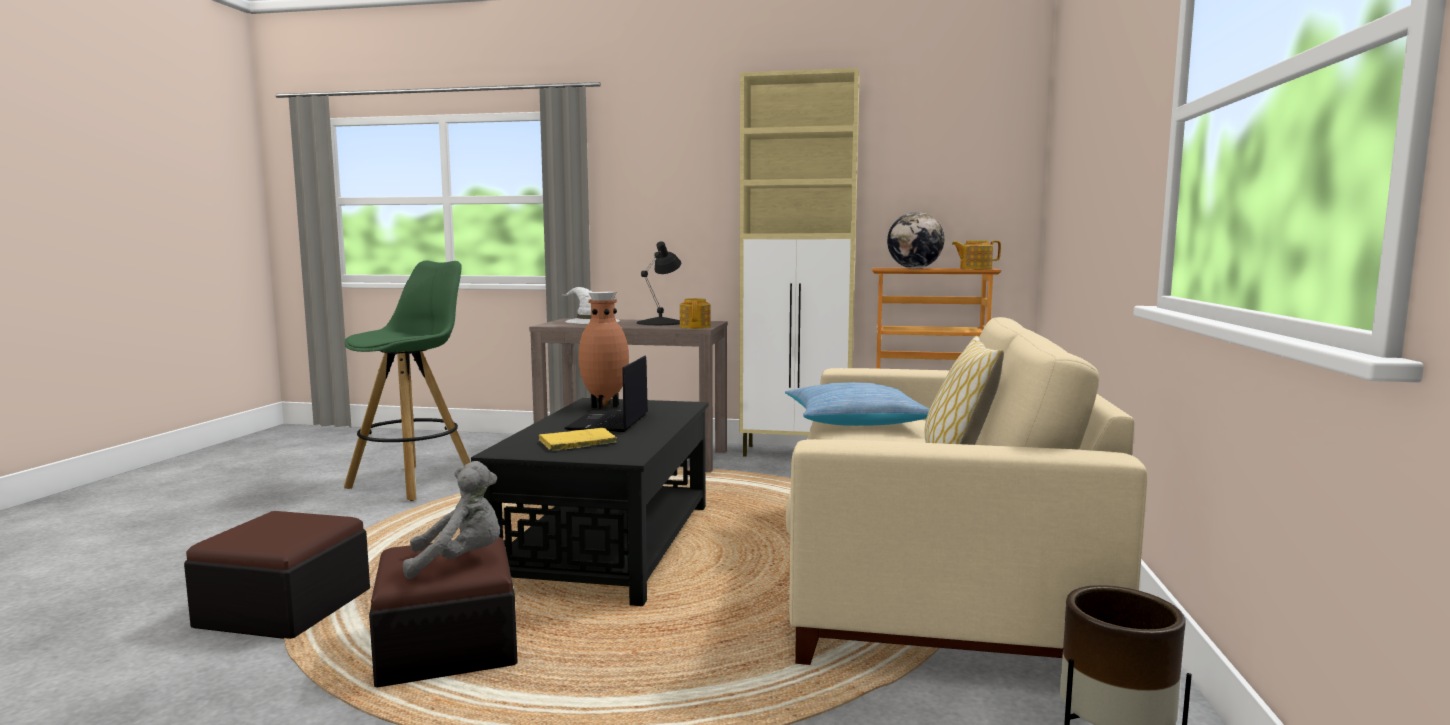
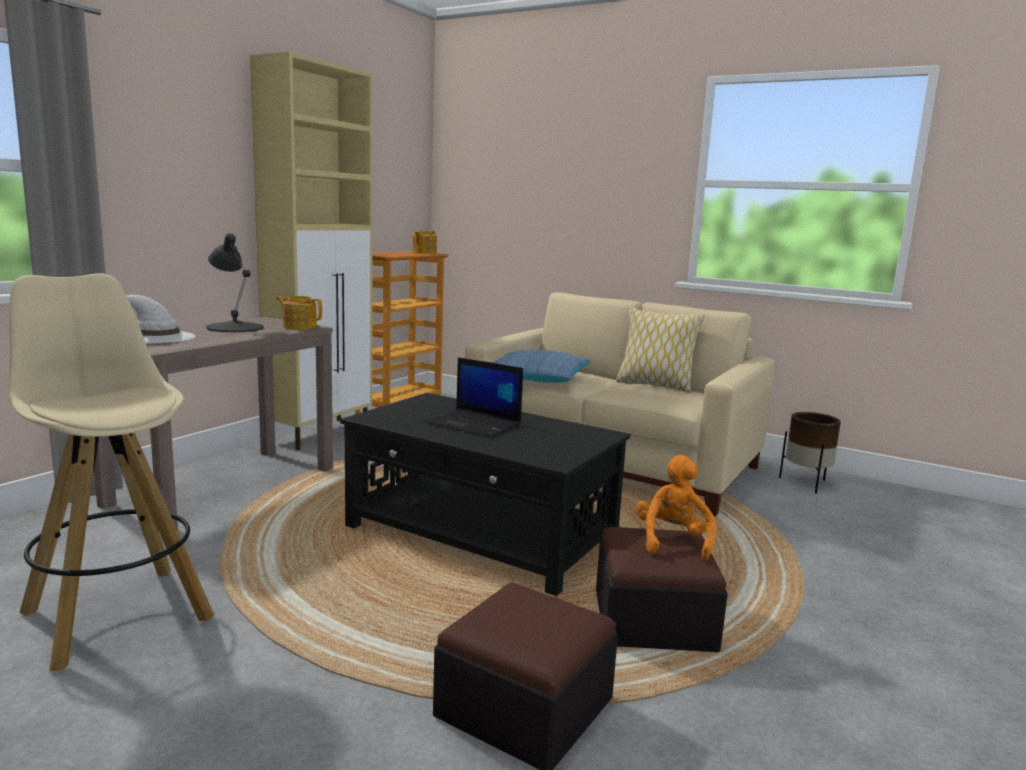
camera: 70 degrees left, 5 degrees up
(414, 482) = (116, 614): green stool -> beige stool
(460, 561) = (673, 541): grey plush toy -> orange plush toy
(575, 442) = (543, 440): yellow book -> none
(604, 406) = (399, 417): brown vase -> none
(914, 268) = (394, 254): globe -> none

